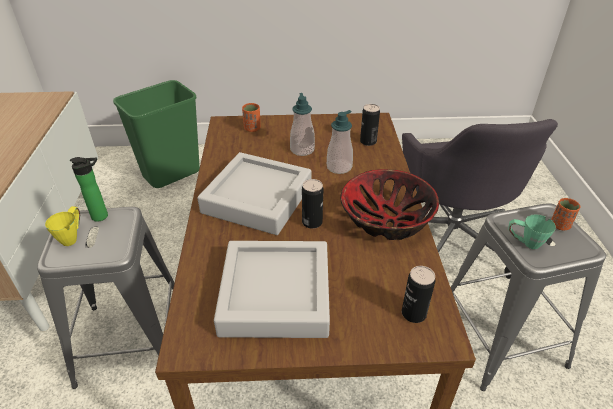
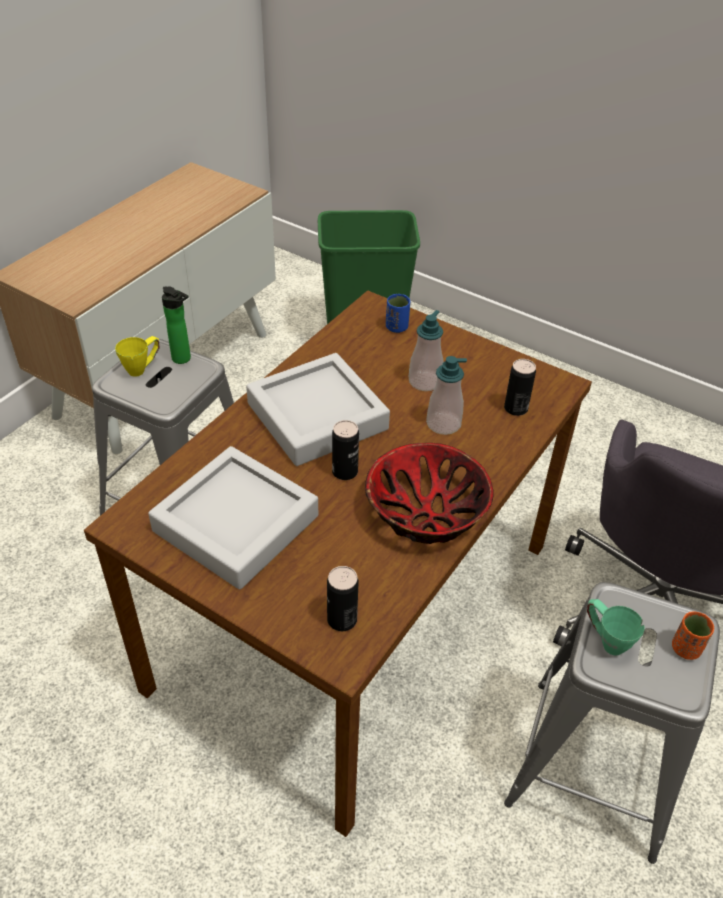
camera: 35 degrees right, 5 degrees up
(252, 128) = (396, 327): orange cup -> blue cup

